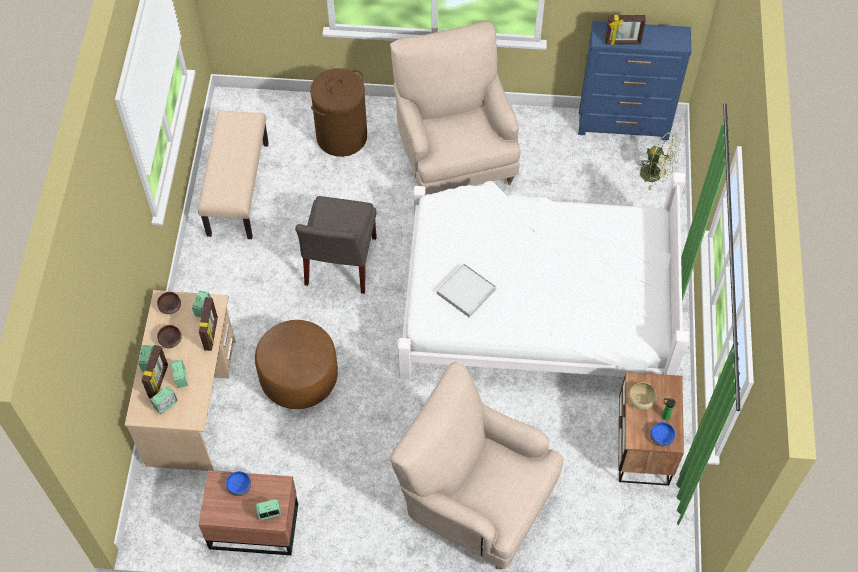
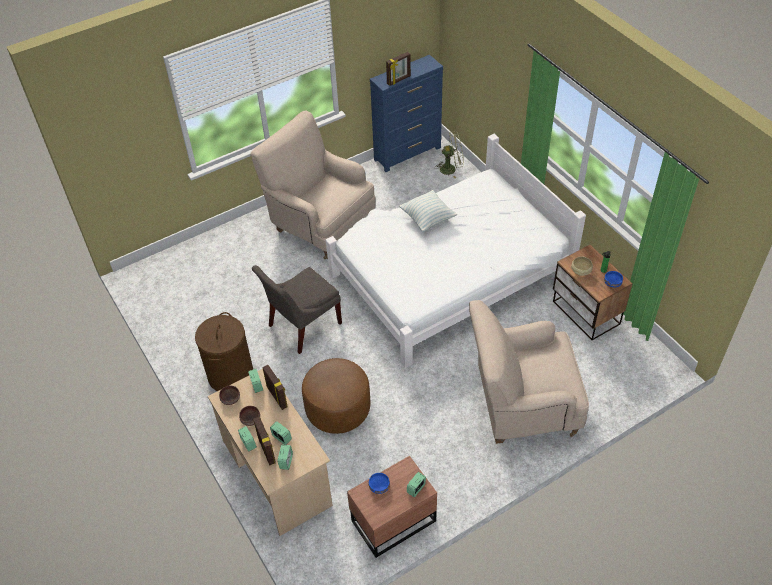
camera: 35 degrees left, 10 degrees down
(237, 188) = (188, 322): beige bench -> none
(339, 264) = (302, 326): grey chair -> grey chair turned 75 degrees clockwise
(341, 136) = (234, 252): brown laundry basket -> brown laundry basket (230, 375)
(466, 292) = (418, 276): white tray -> none
(537, 229) = (427, 219): none -> pillow

